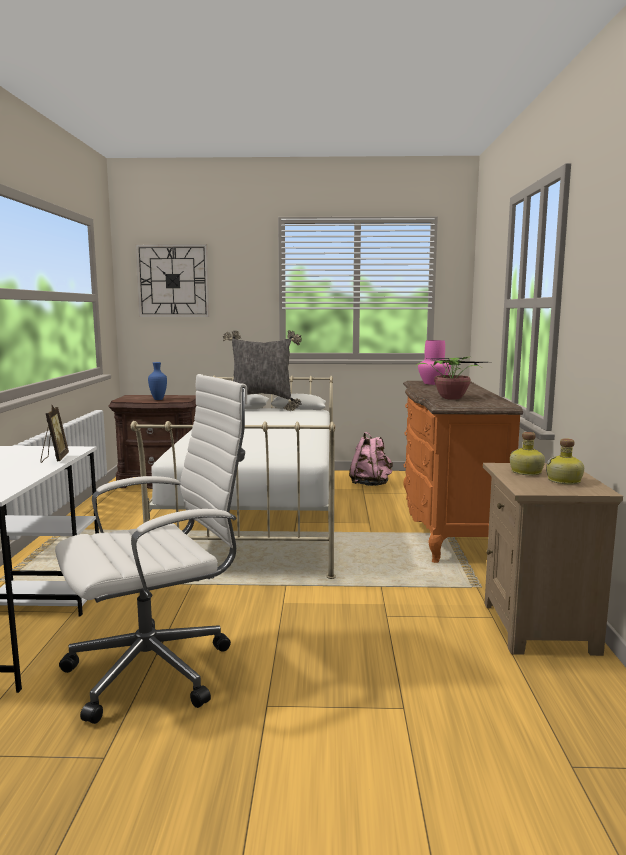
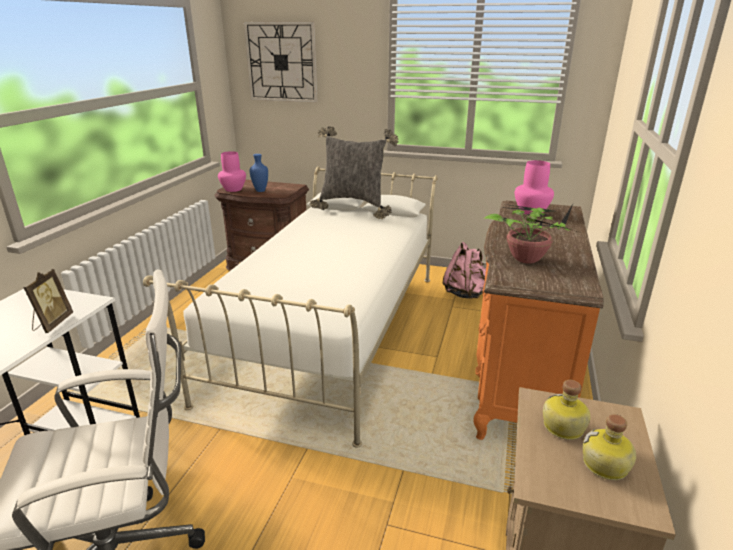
camera: 15 degrees right, 15 degrees up
(129, 399) = (234, 189): none -> pink vase

